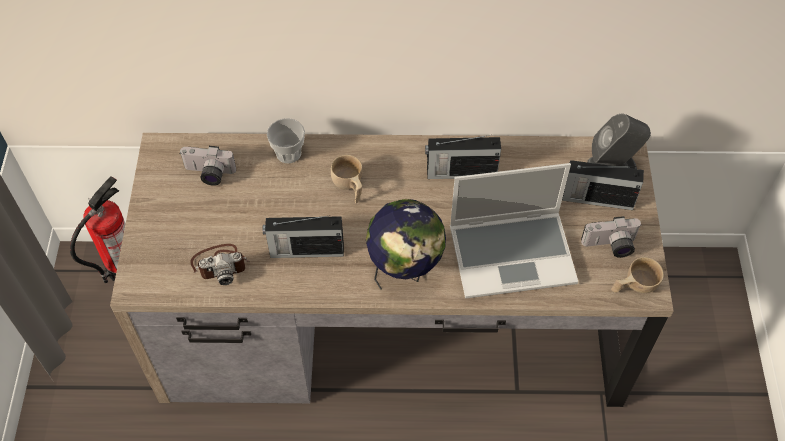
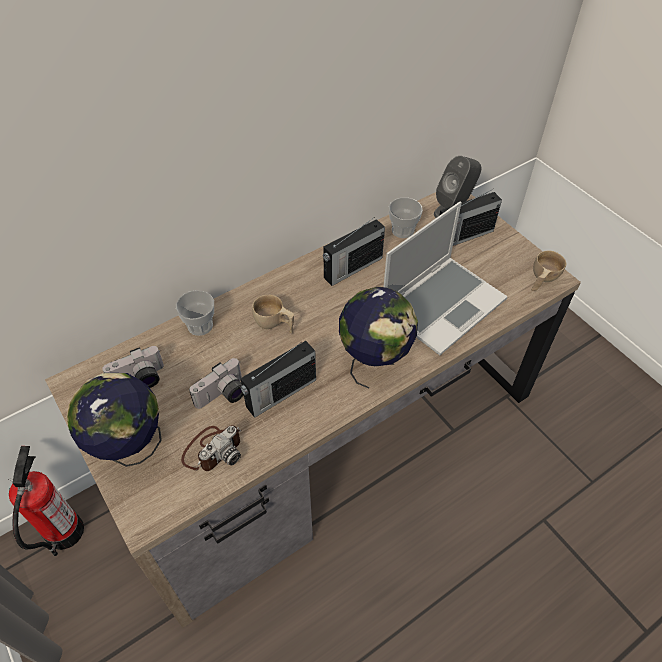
camera: 35 degrees left, 5 degrees down
(163, 226) = (130, 448): none -> globe
(541, 160) = (402, 230): none -> cup
(610, 246) = (502, 262): camera -> camera (223, 396)

